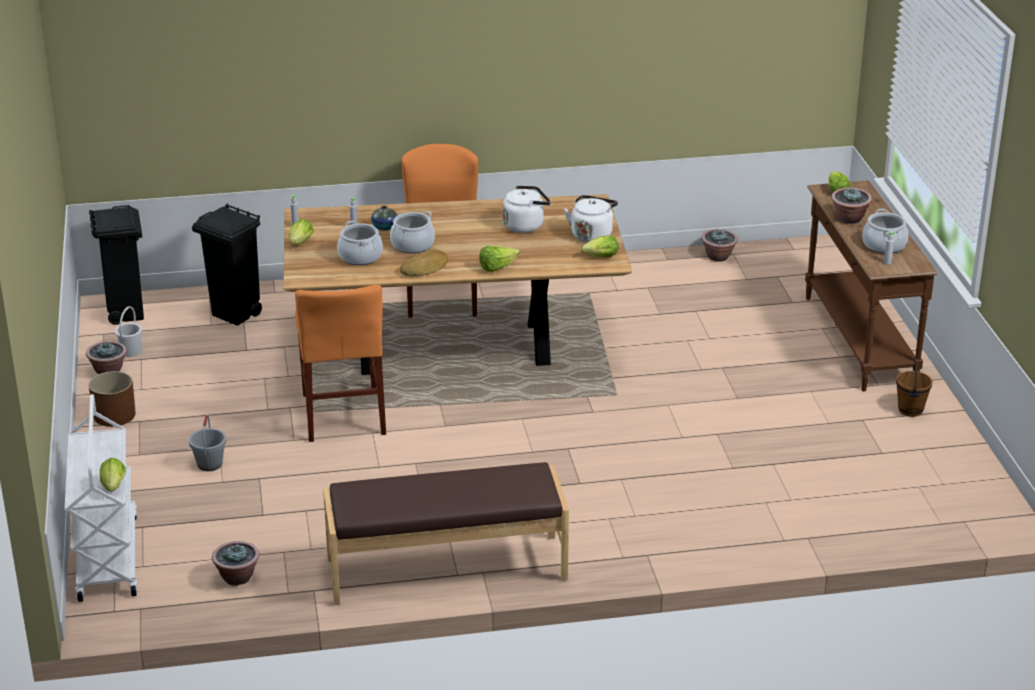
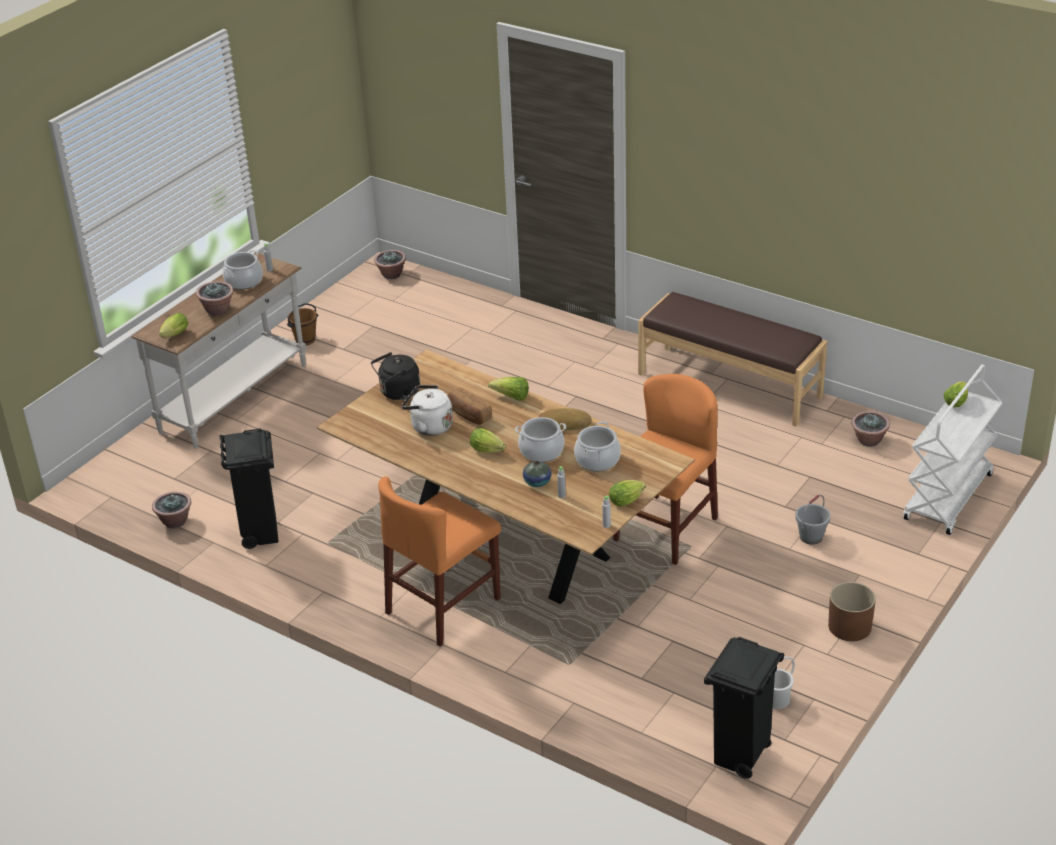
camera: 135 degrees left, 5 degrees up
(108, 372) = (817, 683): potted plant -> potted plant (391, 275)
(236, 314) = (639, 692): black trash can -> black trash can (260, 533)
(509, 244) = (468, 415): none -> bread
(592, 235) = (397, 393): white kettle -> black kettle
(599, 257) = (427, 370): lettuce -> lettuce (489, 451)
(857, 340) = (235, 399): brown console table -> white console table

